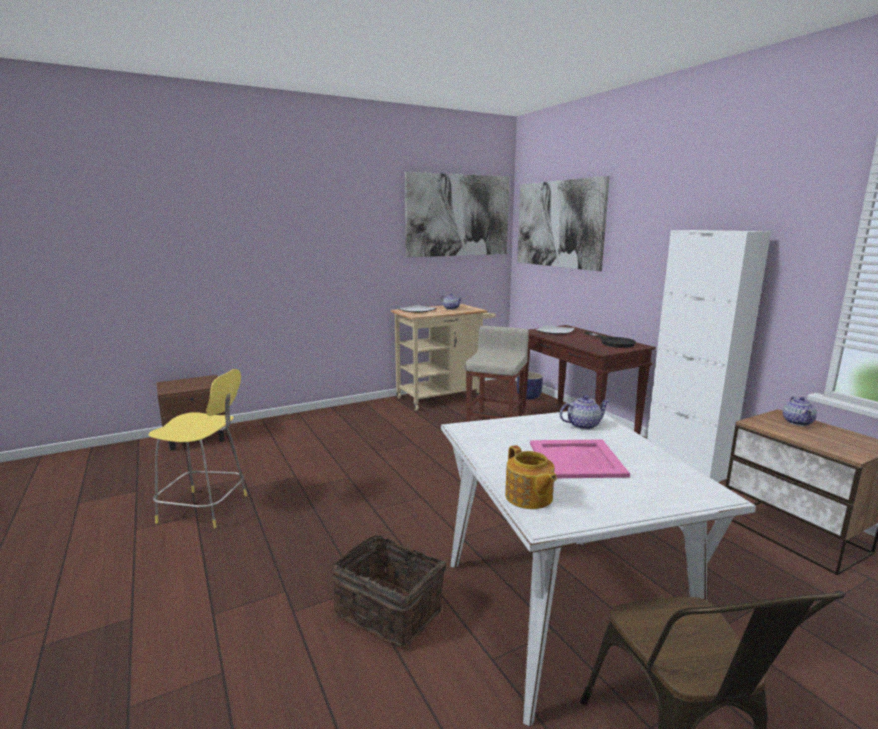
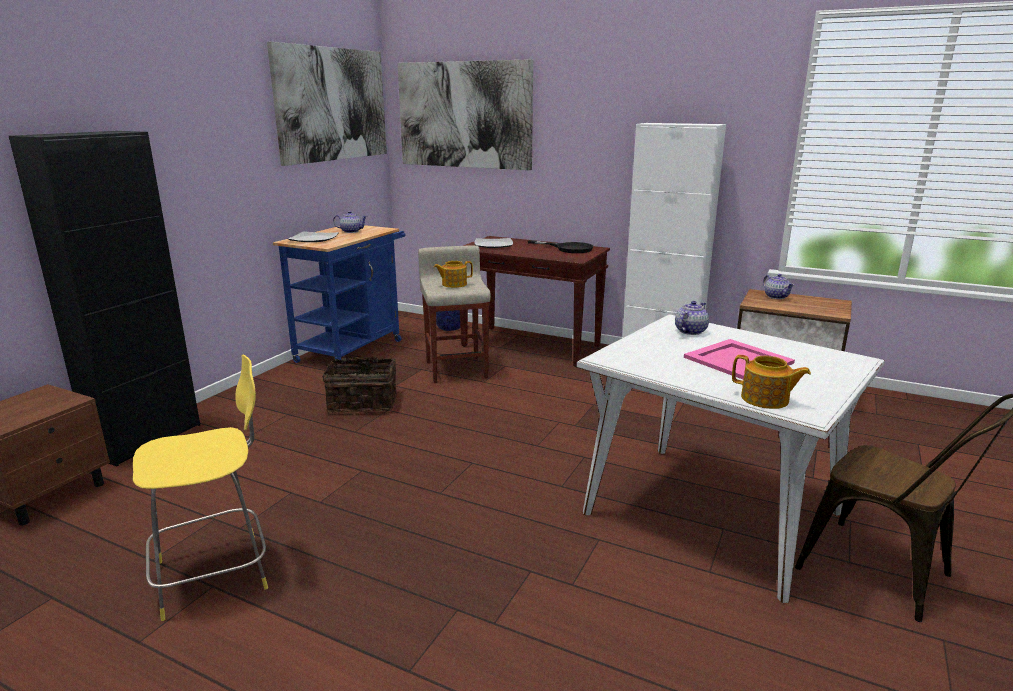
camera: 35 degrees left, 5 degrees up
(269, 423) = (146, 440): none -> black cabinet
(390, 610) = (583, 575): basket -> basket (363, 402)
(443, 397) = (353, 348): beige cart -> blue cart
(495, 357) = (453, 284): none -> teapot

